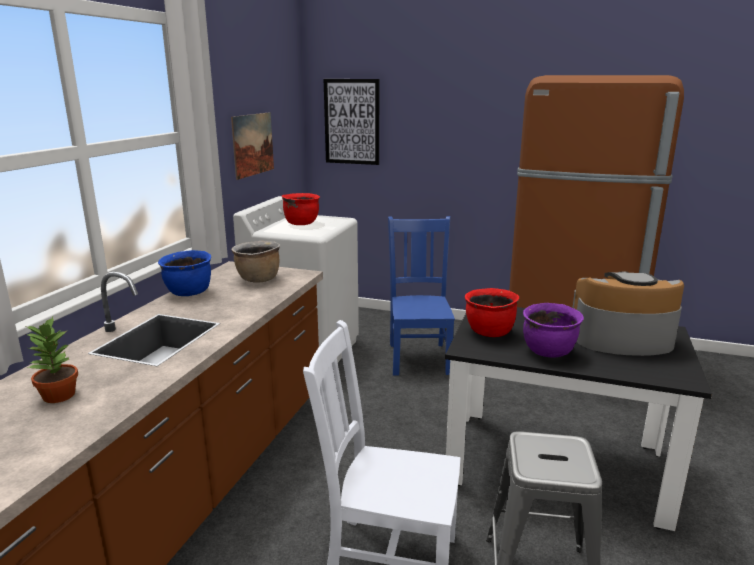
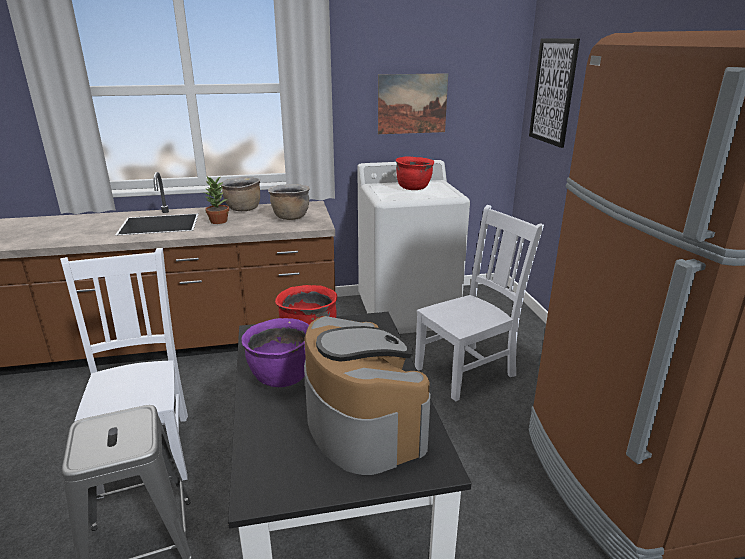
camera: 60 degrees right, 5 degrees up
(58, 396) = (69, 228): potted plant -> potted plant (218, 221)
(189, 293) = (243, 209): blue cooking pot -> brown cooking pot
(419, 357) = (467, 370): blue chair -> white chair

